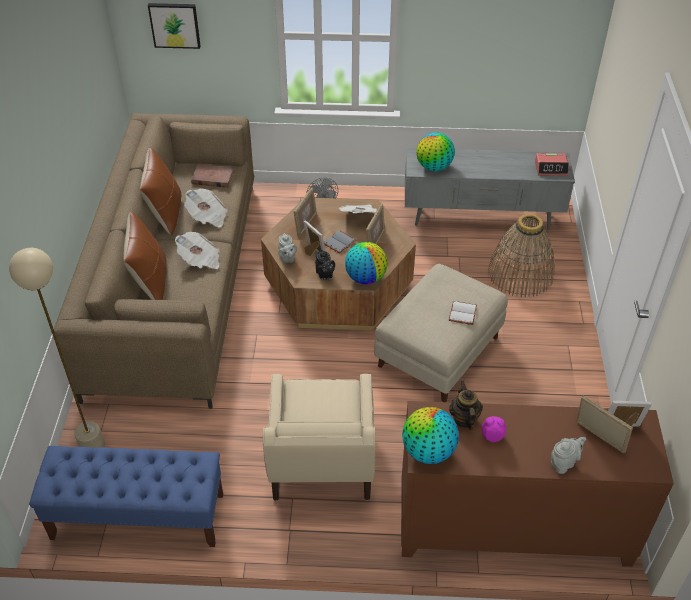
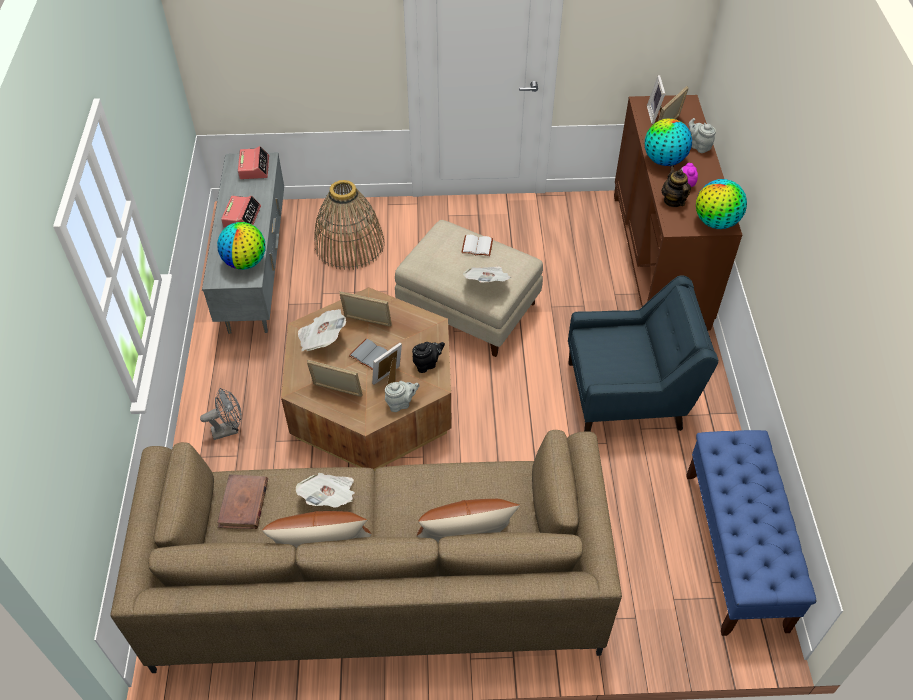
camera: 95 degrees left, 5 degrees up
(92, 446) = (659, 621): beige floor lamp -> none
(175, 25) = (61, 448): picture -> none
(200, 260) = (418, 491): newspaper -> newspaper (487, 283)
(321, 463) = (628, 396): beige armchair -> blue armchair
(366, 278) = (429, 327): globe -> globe (664, 160)
(464, 419) = (673, 201): teapot -> teapot turned 90 degrees clockwise
(487, 163) = (242, 217): none -> alarm clock

